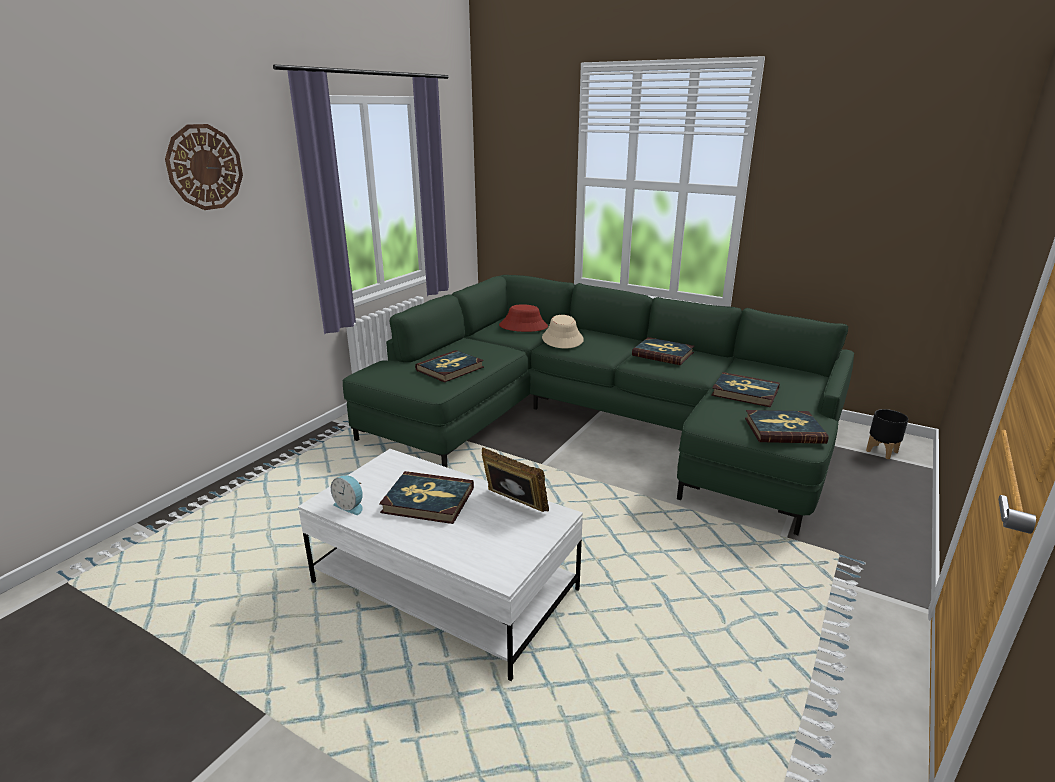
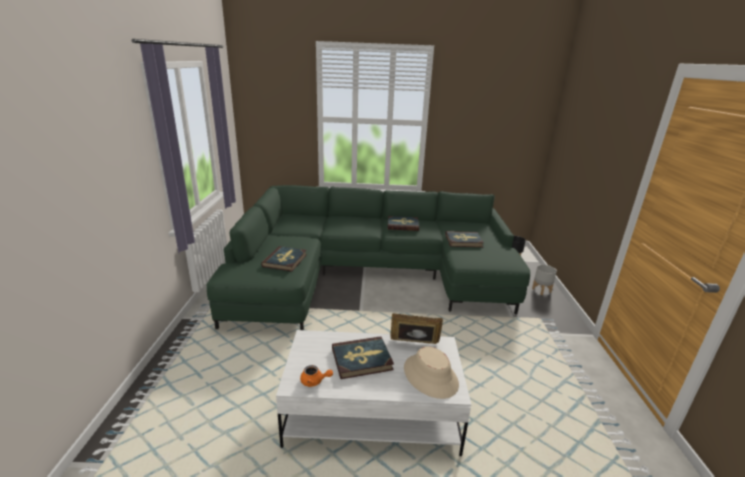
camera: 30 degrees left, 0 degrees up
(204, 167) = (88, 130): wall clock -> none
(350, 506) = (314, 381): alarm clock -> orange teapot
(523, 326) = (302, 220): red hat -> none
(562, 339) = (336, 225): beige hat -> beige hat (430, 376)
(783, 430) = (501, 259): book -> none
(889, 513) = (541, 290): none -> grey planter

